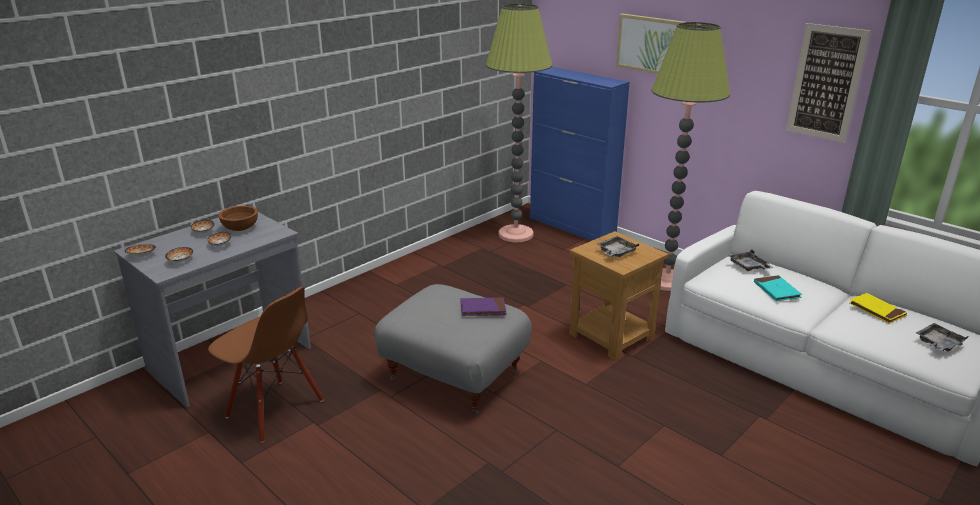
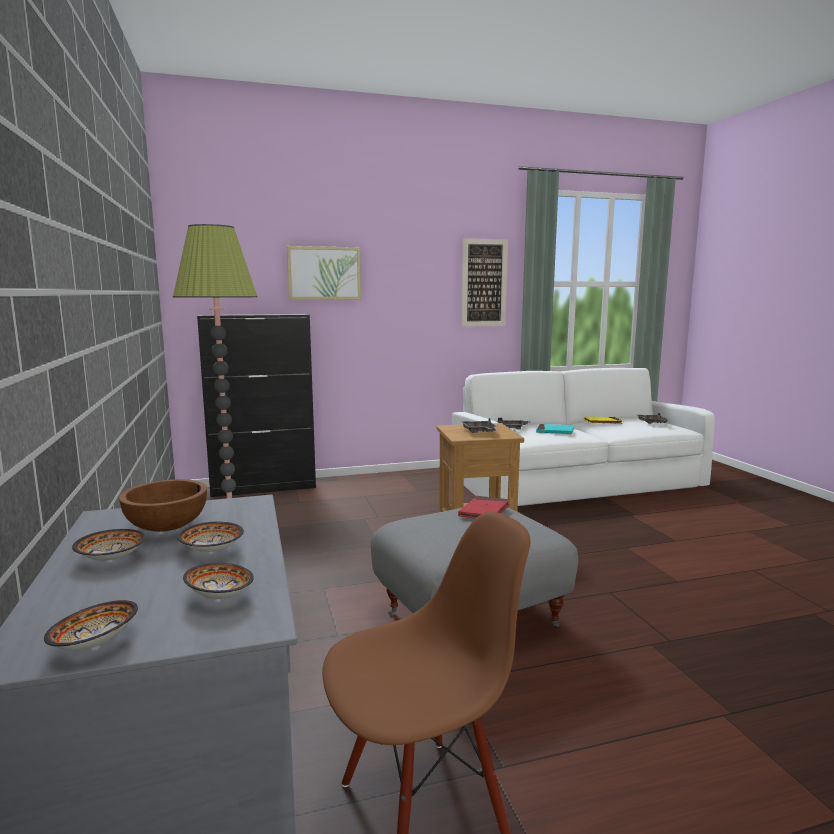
camera: 60 degrees left, 15 degrees down
(483, 309) = (484, 511): purple book -> red book
(572, 226) = (264, 487): blue cabinet -> black cabinet
(667, 281) = (415, 486): floor lamp -> none

